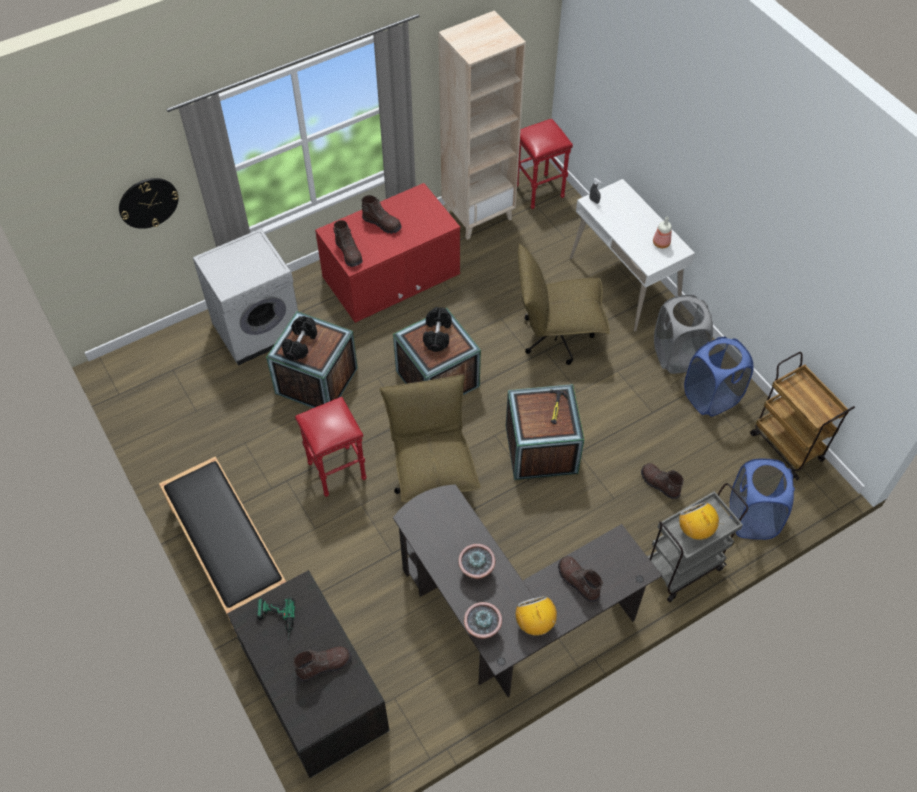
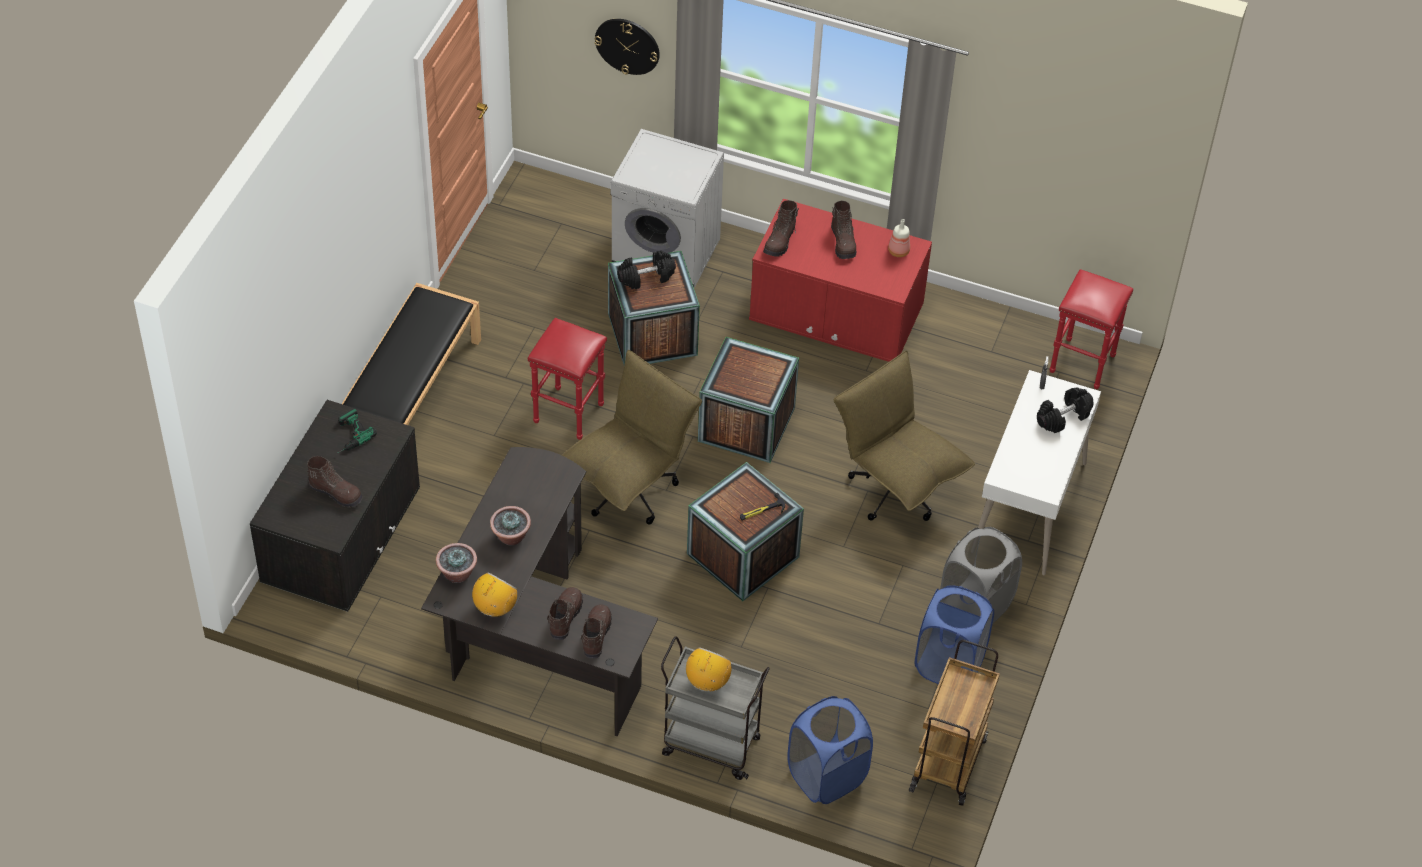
camera: 50 degrees right, 5 degrees down
(437, 335) = (758, 370): black dumbbell -> black dumbbell (1063, 417)
(478, 215) = (991, 332): beige bookcase -> none
(659, 484) = (793, 676): brown boot -> brown boot (595, 635)
(661, 244) = (1040, 471): bottle -> bottle (898, 251)

